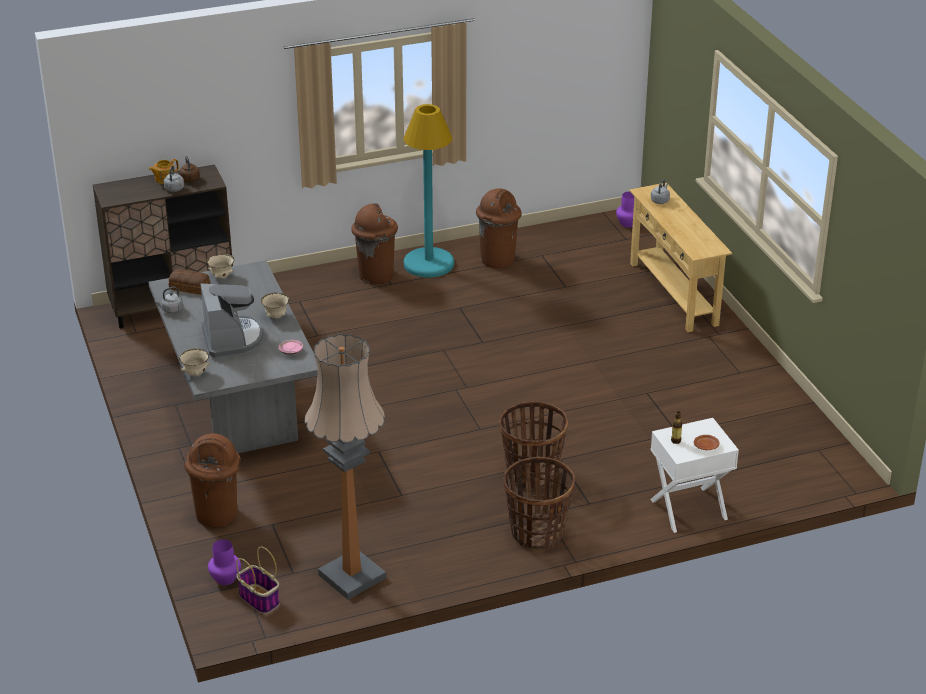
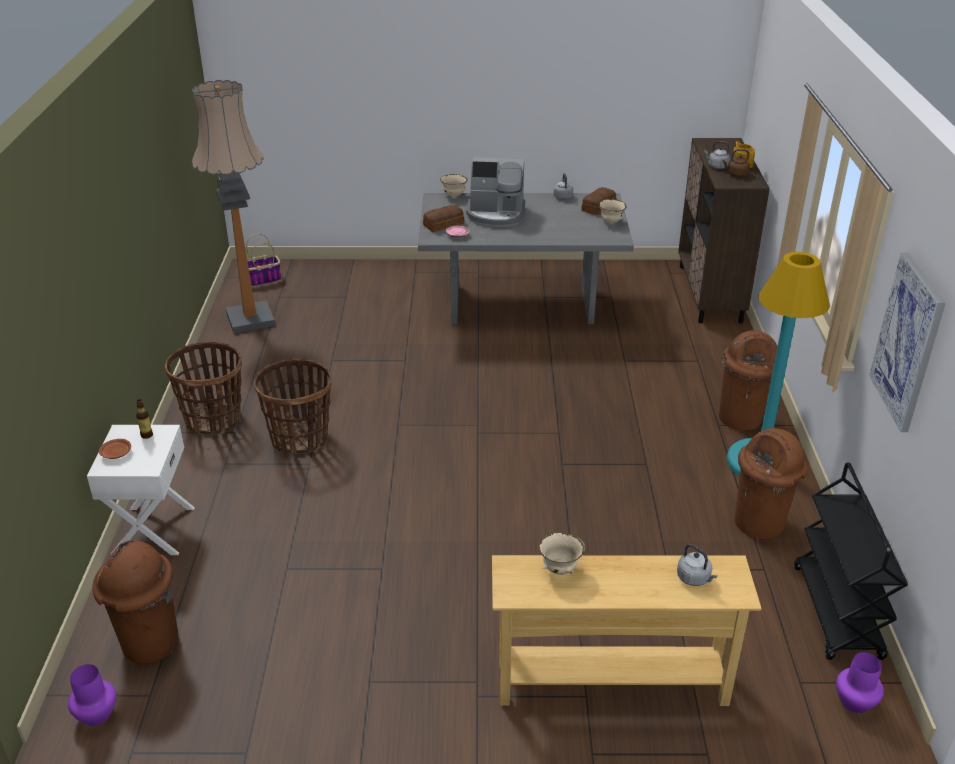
camera: 110 degrees right, 0 degrees up
(217, 515) = (377, 277): brown trash can -> brown trash can (149, 643)
(225, 579) = (299, 271): purple vase -> purple vase (97, 714)
(269, 363) = (444, 224): none -> bread
(276, 316) = (522, 237): beige bowl -> beige bowl (560, 570)
(513, 78) = (908, 342): none -> picture
(562, 231) = (837, 613): none -> black cart

